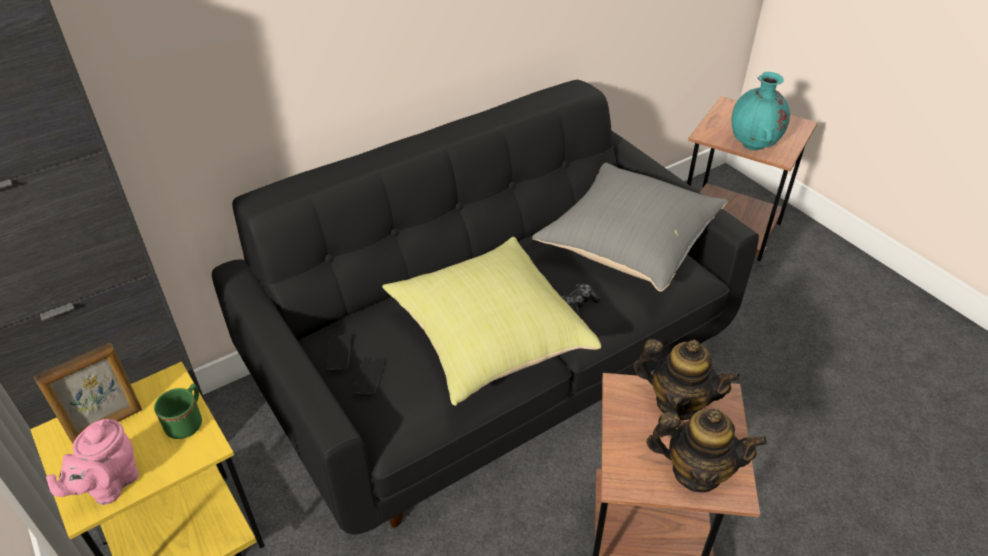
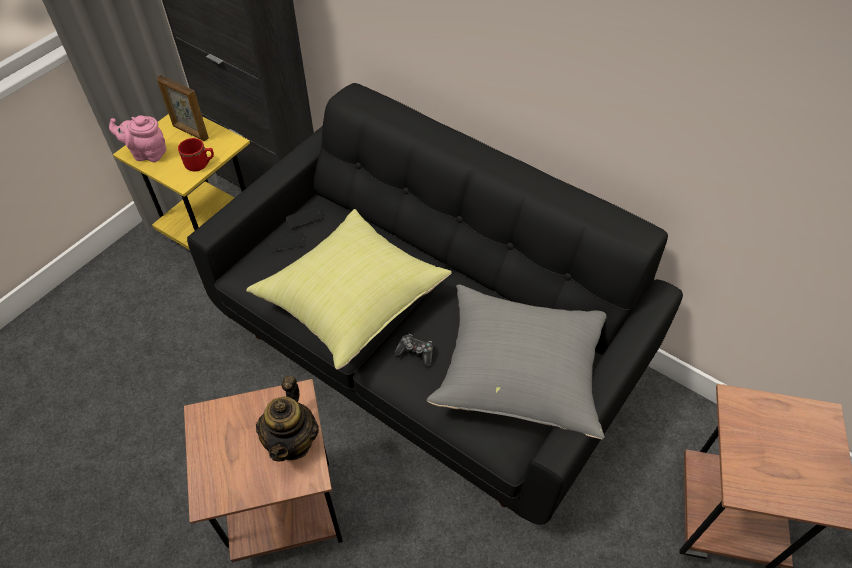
camera: 70 degrees right, 10 degrees up
(188, 421) = (200, 164): green mug -> red mug
(696, 472) = (221, 467): teapot -> none
(753, 146) = (743, 455): turquoise vase -> none

